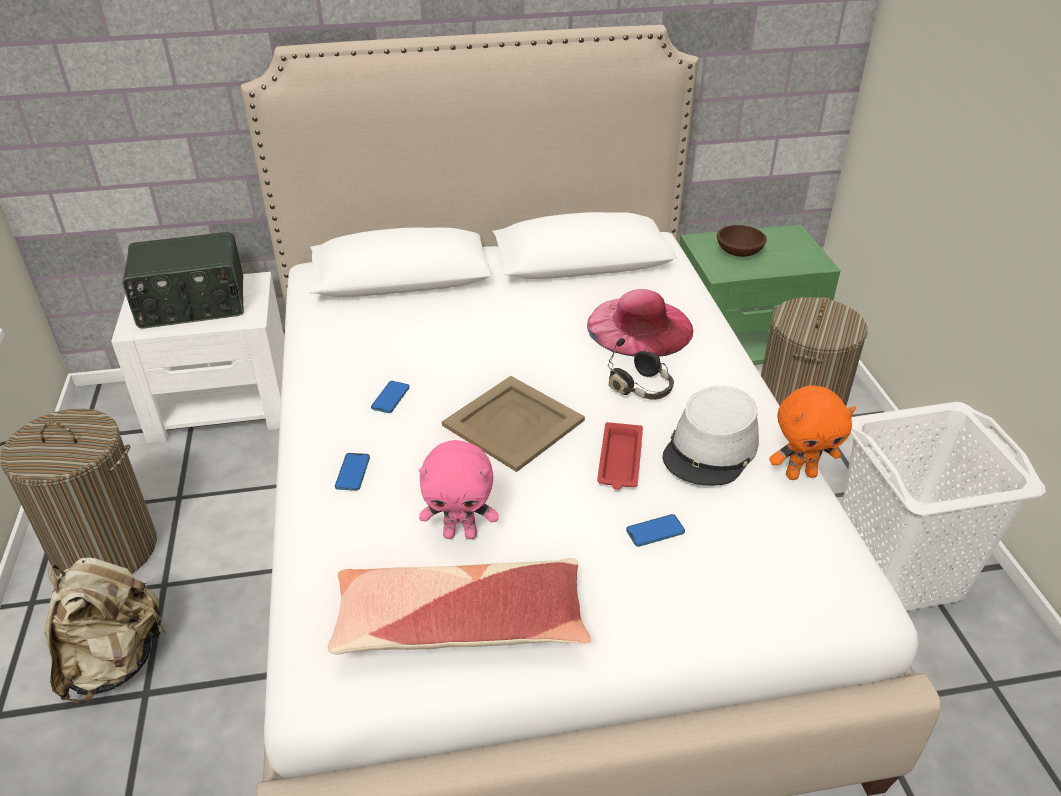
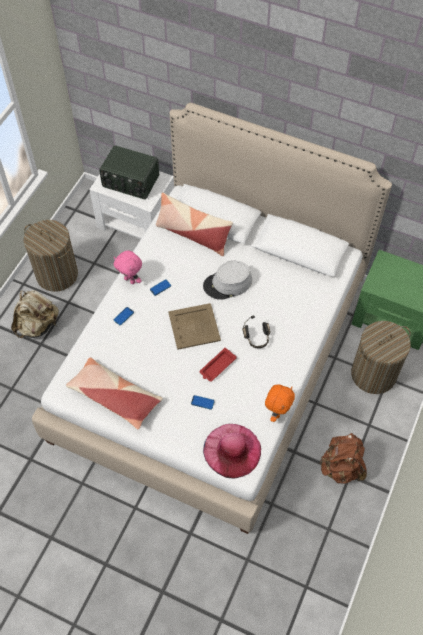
camera: 35 degrees right, 20 degrees up
(383, 307) = (193, 234): none -> pillow
(461, 533) = (138, 364): pink plush toy -> pink plush toy (130, 280)
(639, 326) = (287, 304): pink hat -> pink hat (232, 450)
(711, 449) = (255, 381): grey hat -> grey hat (228, 284)
(739, 252) = (396, 277): brown bowl -> none
(800, 474) = (277, 412): orange plush toy -> orange plush toy turned 90 degrees counterclockwise
(897, 572) = (341, 467): white laundry basket -> brown backpack

